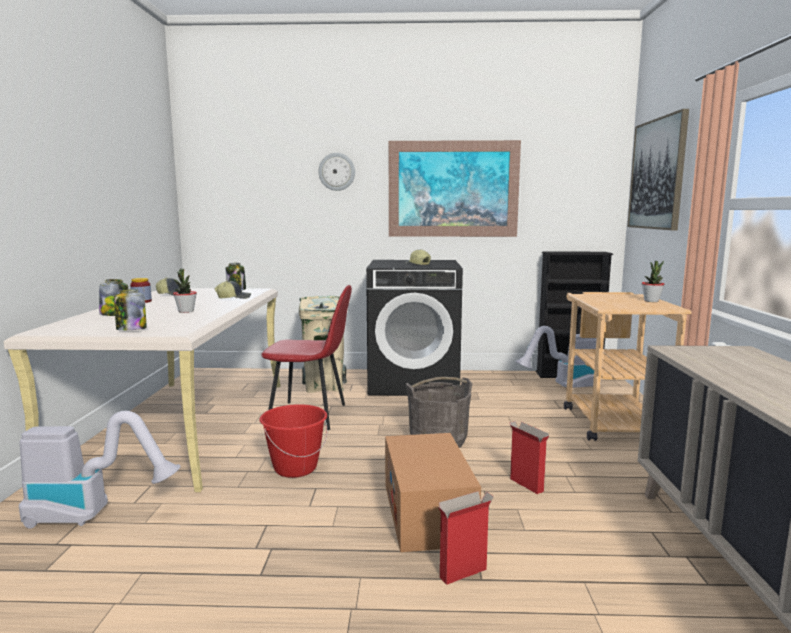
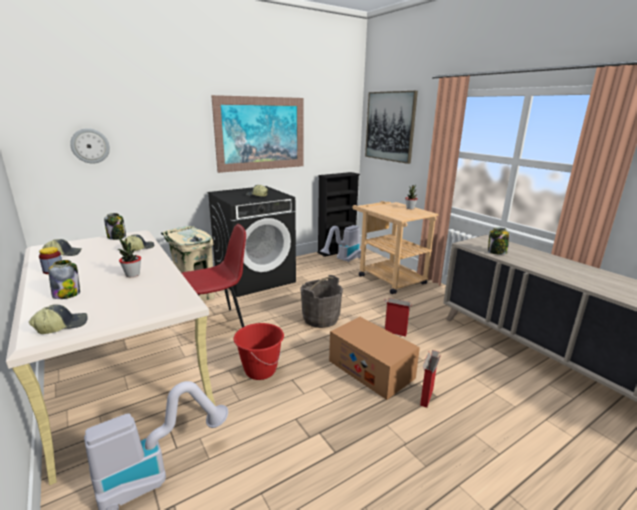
camera: 35 degrees left, 10 degrees up
(68, 328) = (62, 326): none -> cap
(131, 329) = (133, 309): jar -> jar (496, 252)
(337, 172) = (170, 121): wall clock -> wall clock (90, 146)

